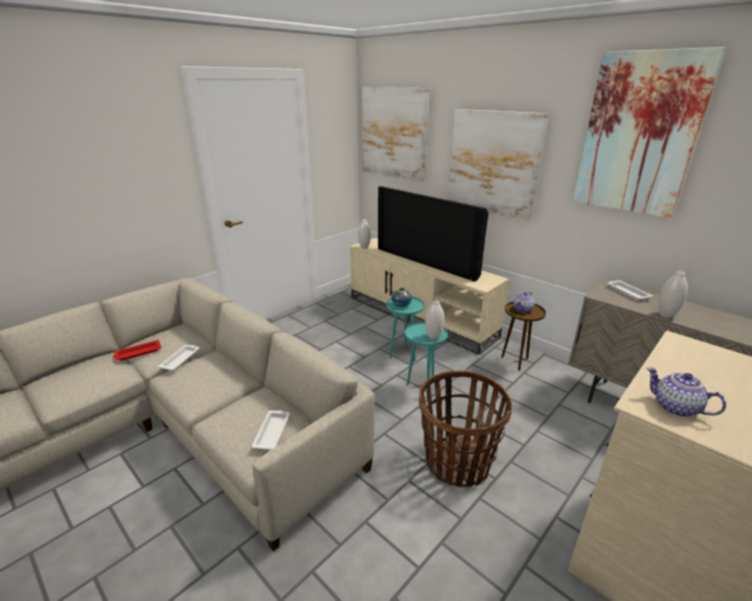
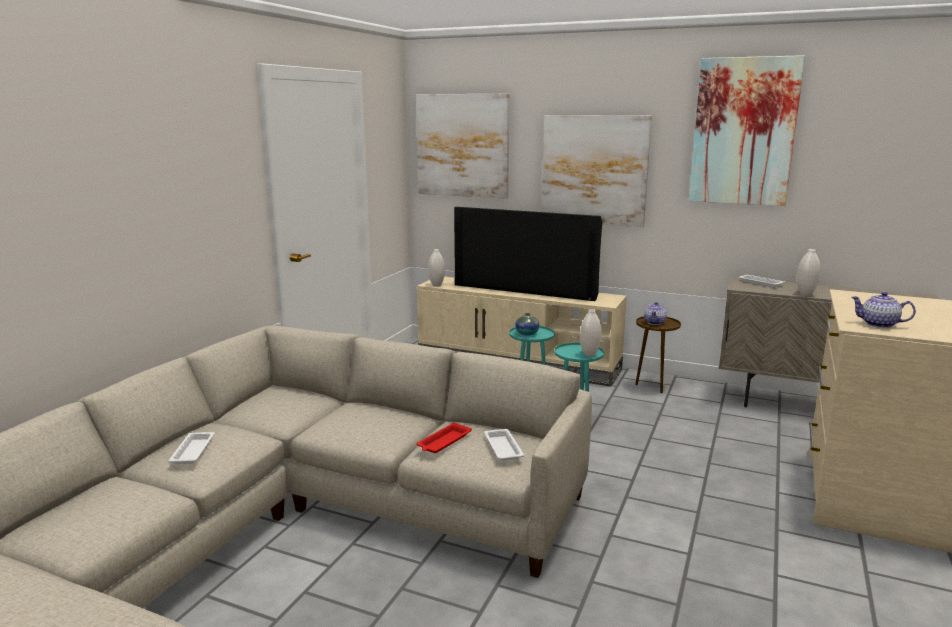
camera: 20 degrees left, 10 degrees down
(137, 353) = (251, 416): red tray -> red tray (443, 442)
(181, 359) = (317, 414): white tray -> white tray (193, 451)
(457, 463) = (661, 474): basket -> none

